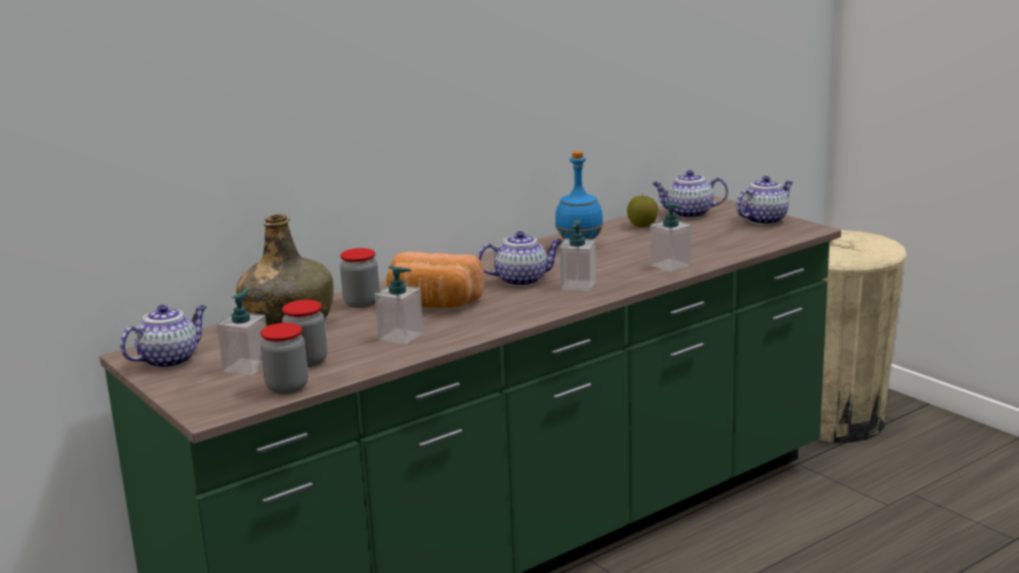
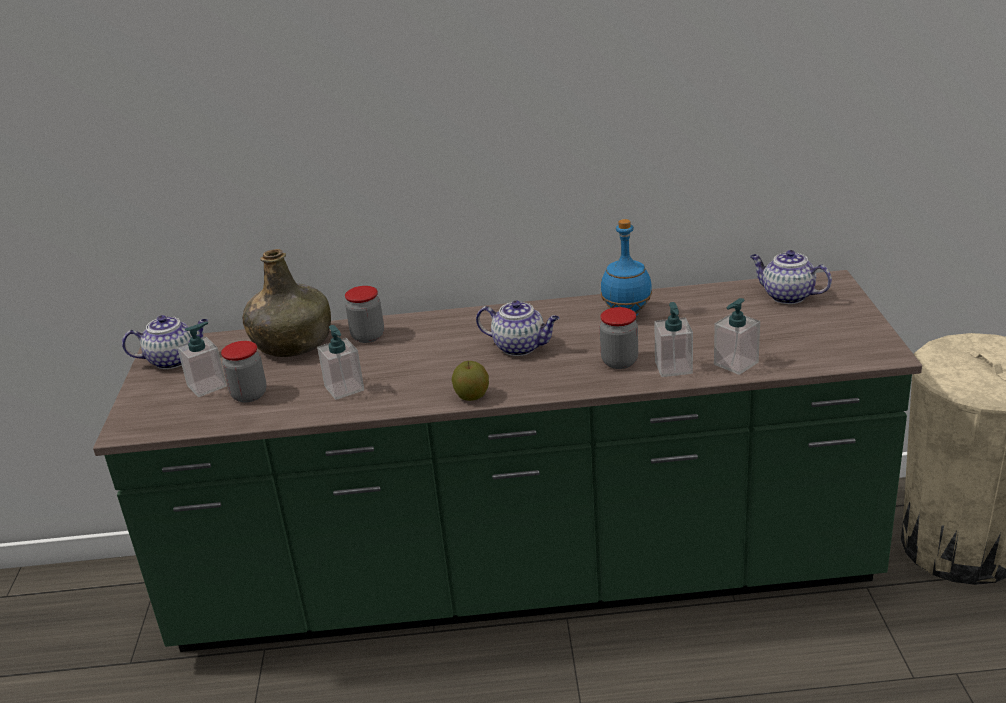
camera: 35 degrees right, 10 degrees up
(287, 387) = (202, 420): jar -> jar (619, 362)
(433, 304) = (415, 356): bread -> none
(578, 285) = (556, 369): soap dispenser -> soap dispenser (735, 363)
(642, 226) = (719, 302): apple -> apple (472, 396)
(764, 220) = (853, 327): teapot -> none

